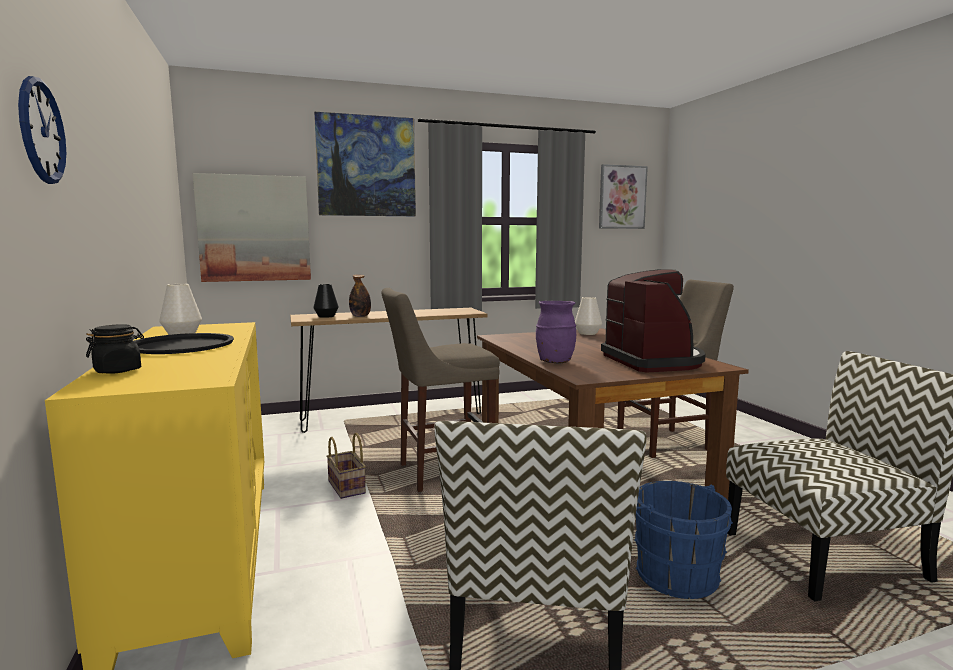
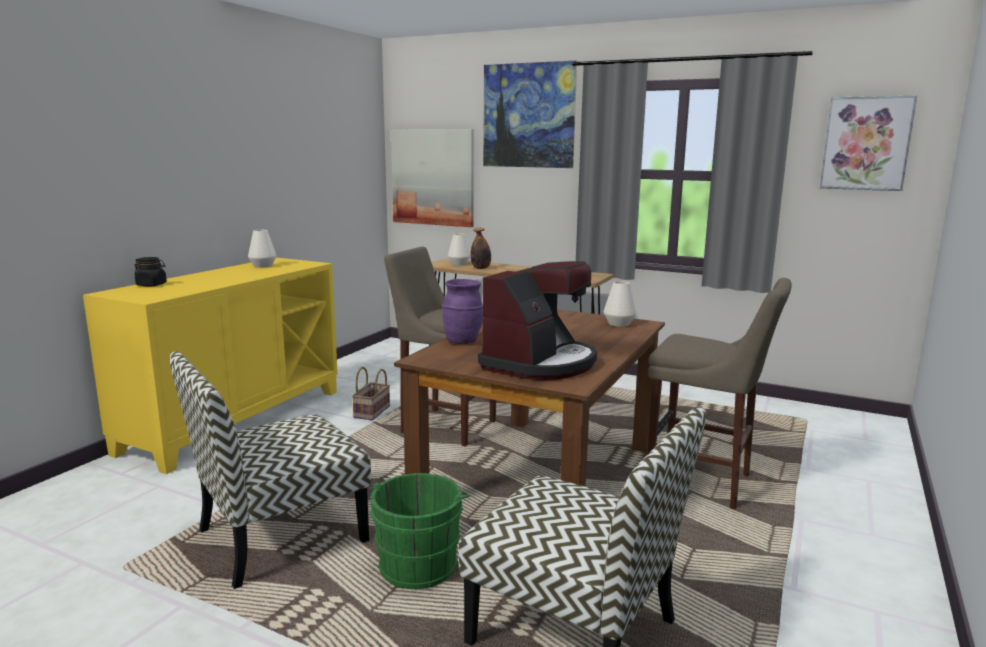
camera: 45 degrees right, 5 degrees up
(41, 131) = (109, 145): wall clock -> none
(181, 345) = (229, 274): black tray -> none
(326, 316) = (459, 264): black vase -> white vase
(672, 574) = (420, 564): blue bucket -> green bucket

